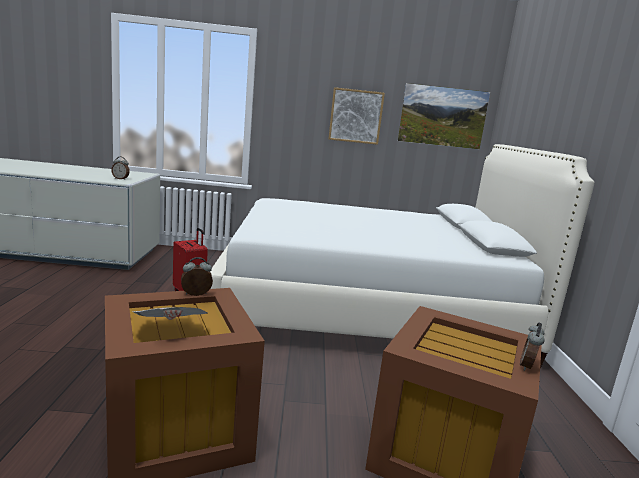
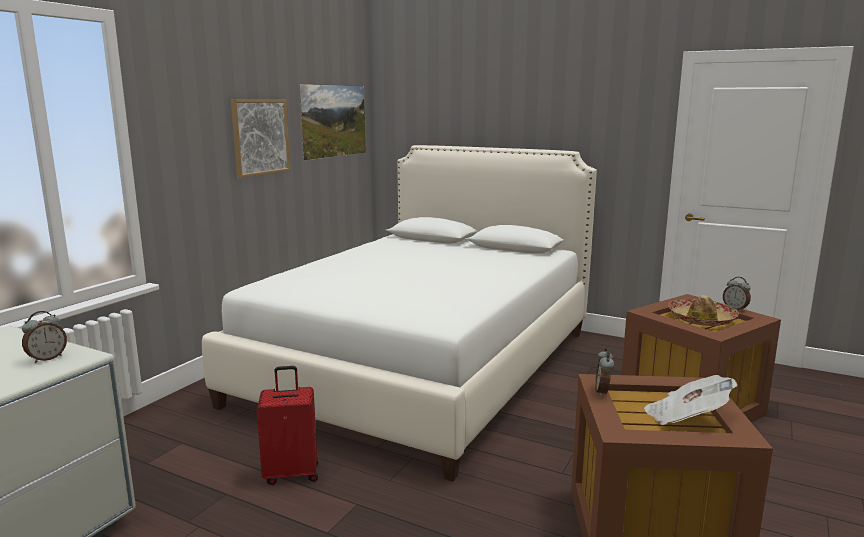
camera: 60 degrees left, 0 degrees up
(466, 349) = (701, 319): none -> hat

